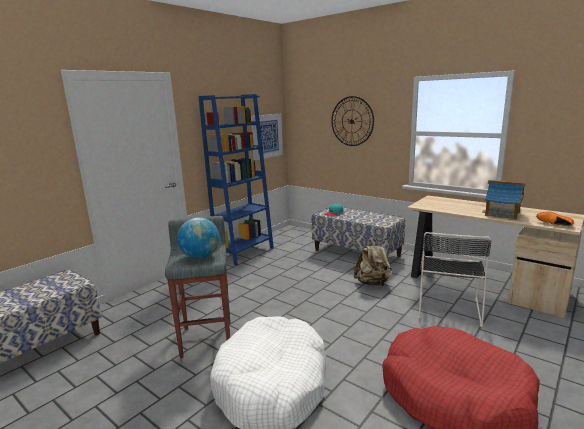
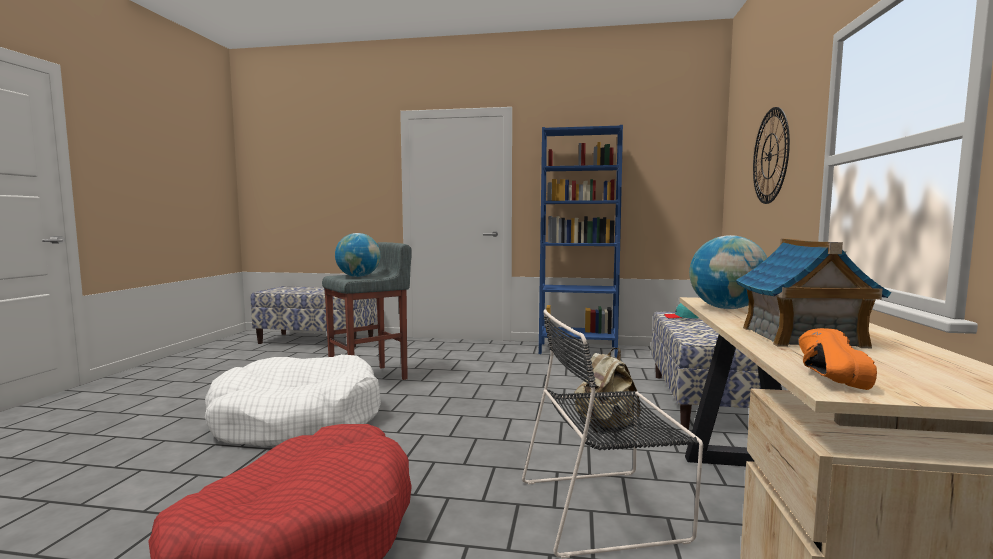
camera: 60 degrees right, 10 degrees down
(266, 136) = (672, 193): picture -> none
(443, 208) = (727, 308): none -> globe

